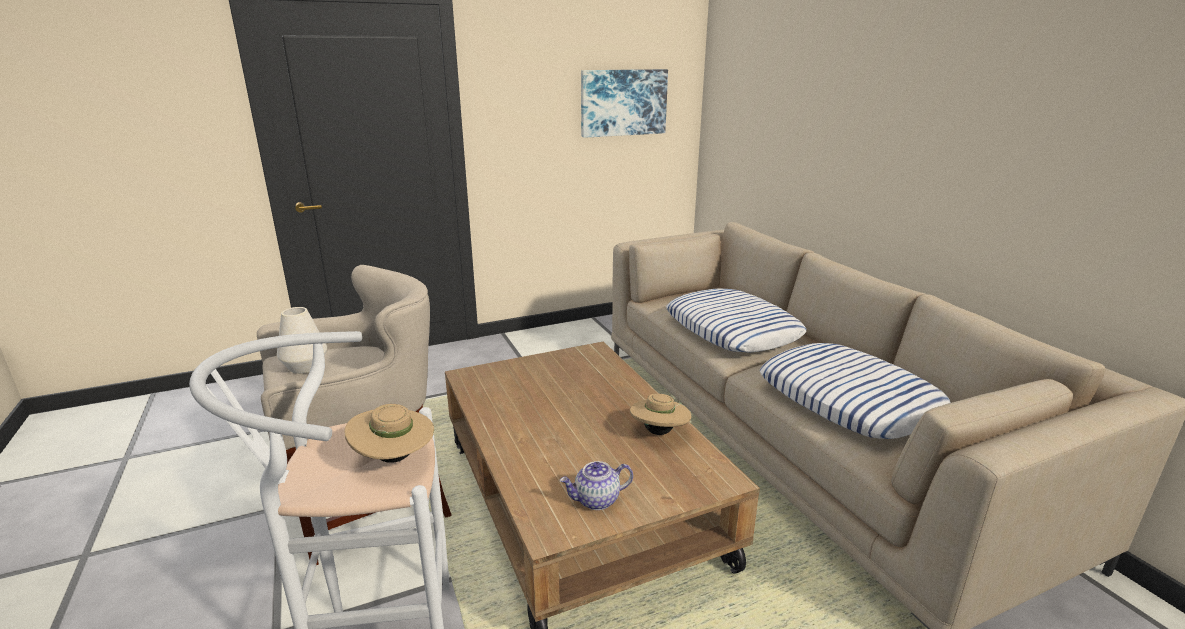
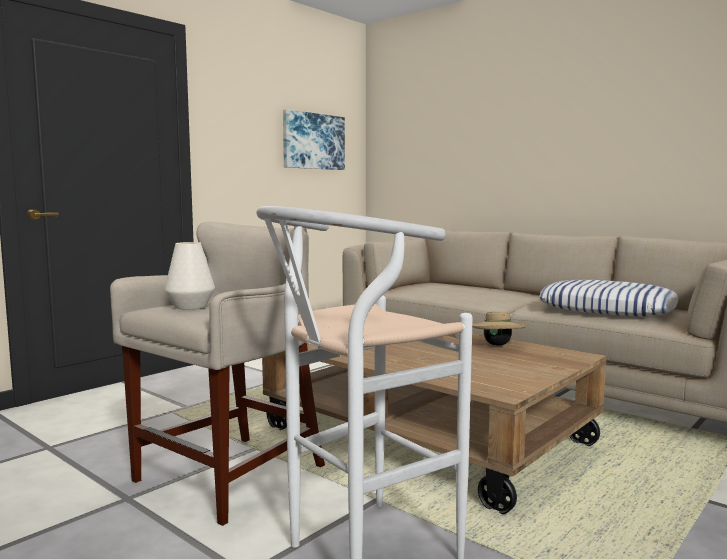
camera: 25 degrees left, 15 degrees down
(394, 458) = (398, 319): beige hat -> none
(596, 500) = (510, 375): teapot -> none
(732, 329) = (477, 294): pillow -> none

